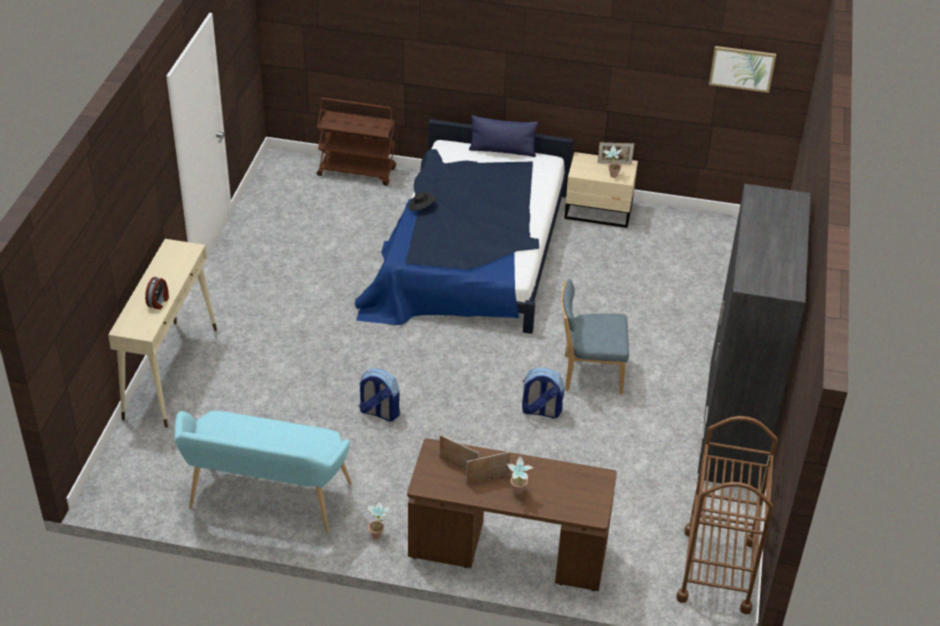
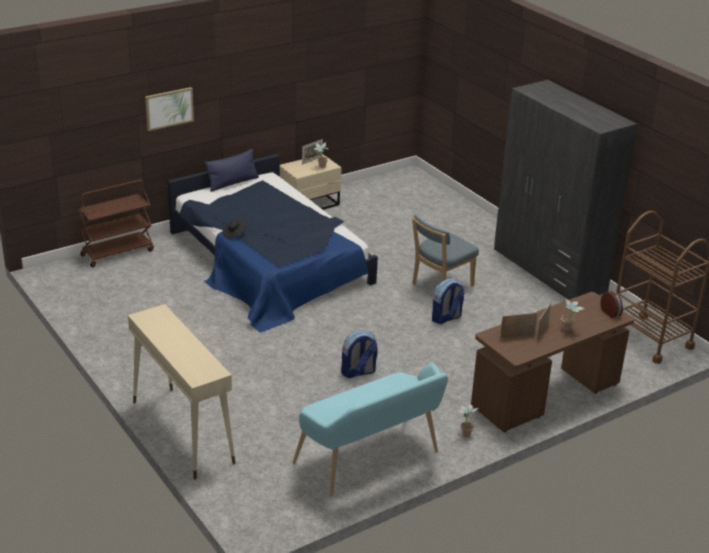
camera: 45 degrees left, 10 degrees down
(159, 302) = (194, 351): alarm clock -> alarm clock (610, 312)
(742, 68) = (381, 52): picture -> picture (169, 108)

